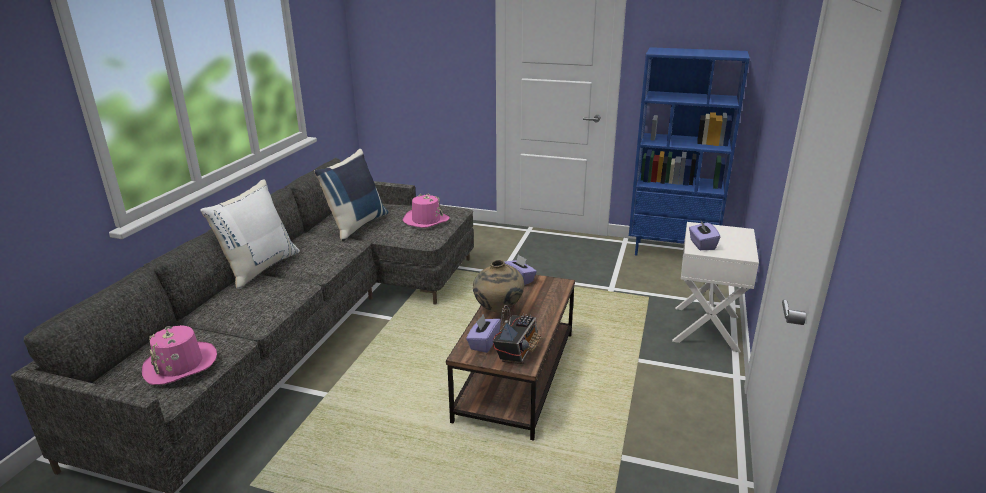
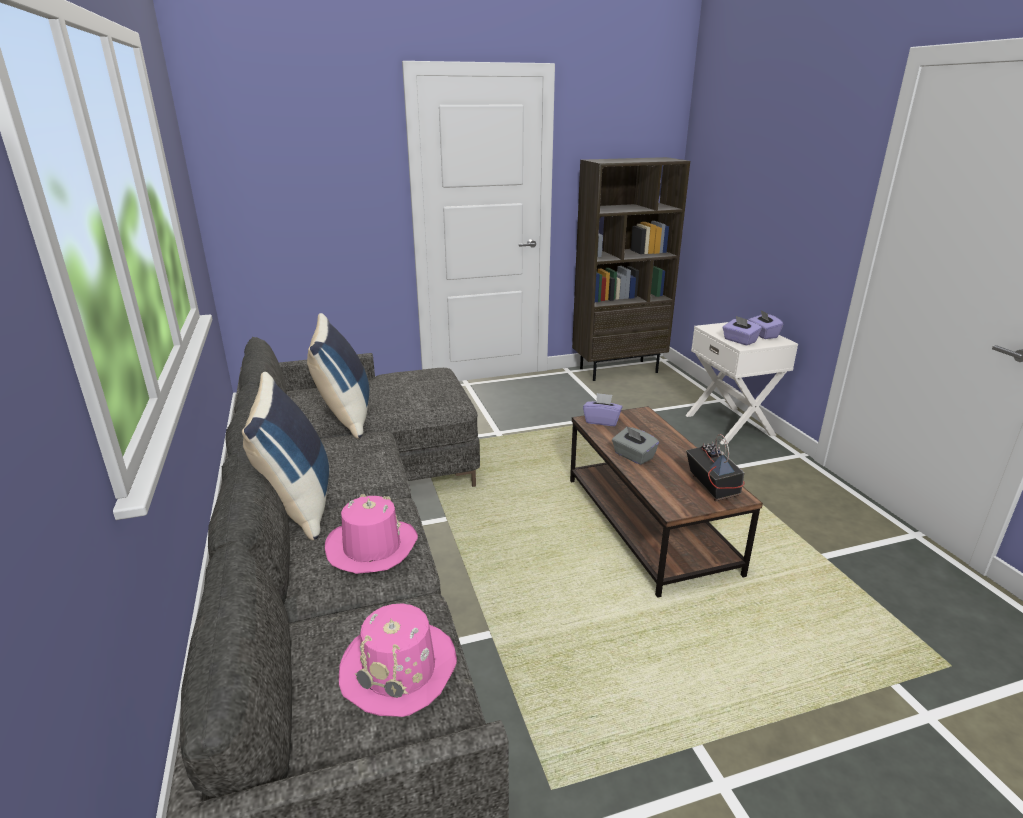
camera: 35 degrees left, 0 degrees up
(259, 267) = (298, 503): white pillow -> blue pillow
(425, 220) = (422, 389): pink hat -> pink hat (371, 547)
(483, 343) = (672, 491): purple tissue box -> purple tissue box (762, 335)
(498, 311) = (633, 456): beige vase -> grey tissue box
(672, 252) = (618, 370): blue bookcase -> brown bookcase

